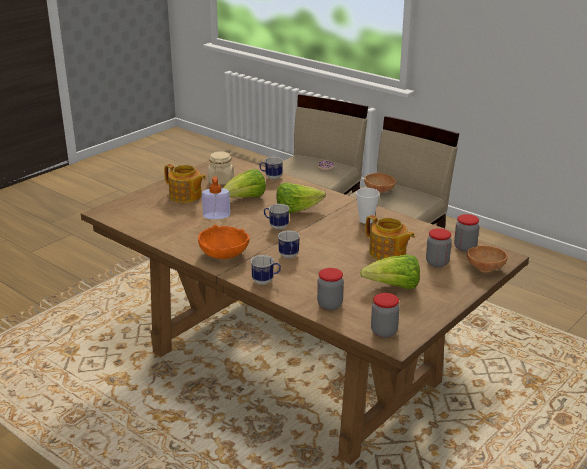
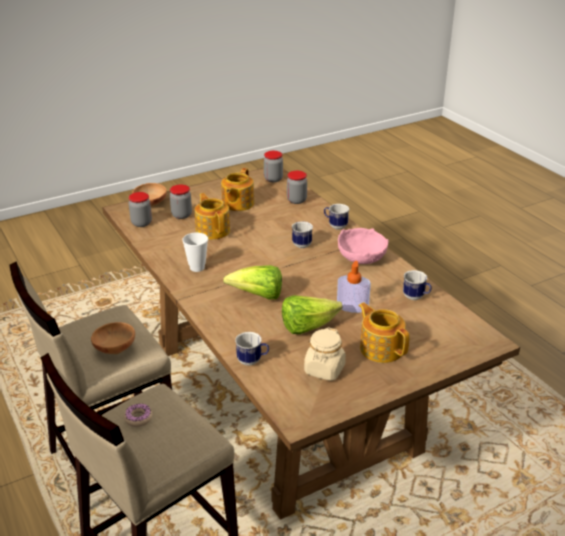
camera: 160 degrees left, 5 degrees up
(224, 253) = (361, 258): orange bowl -> pink bowl
(276, 226) = (294, 279): mug -> mug (416, 297)
(394, 287) = (237, 204): lettuce -> teapot

